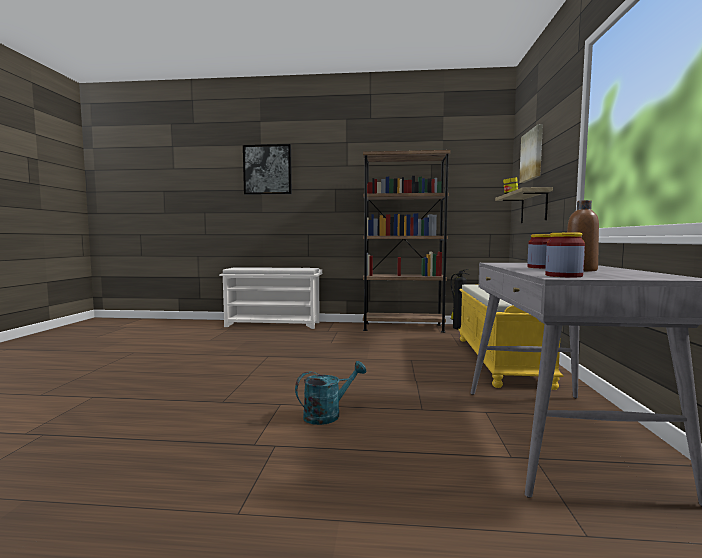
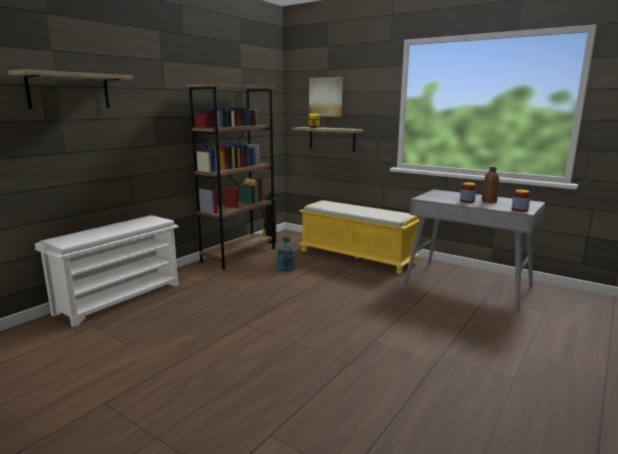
camera: 60 degrees left, 10 degrees up
(267, 170) = (69, 91): picture -> shelf
(328, 414) = (405, 329): turquoise watering can -> turquoise watering can (285, 266)

